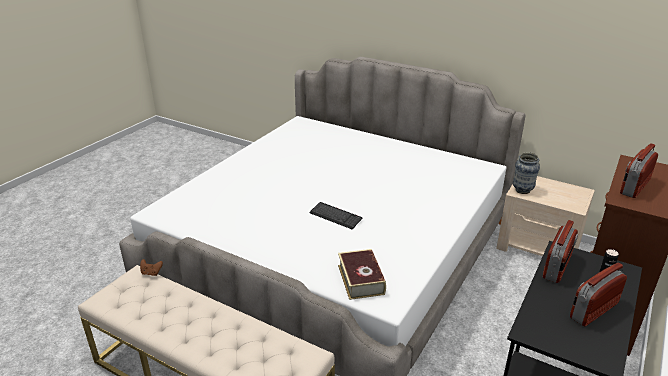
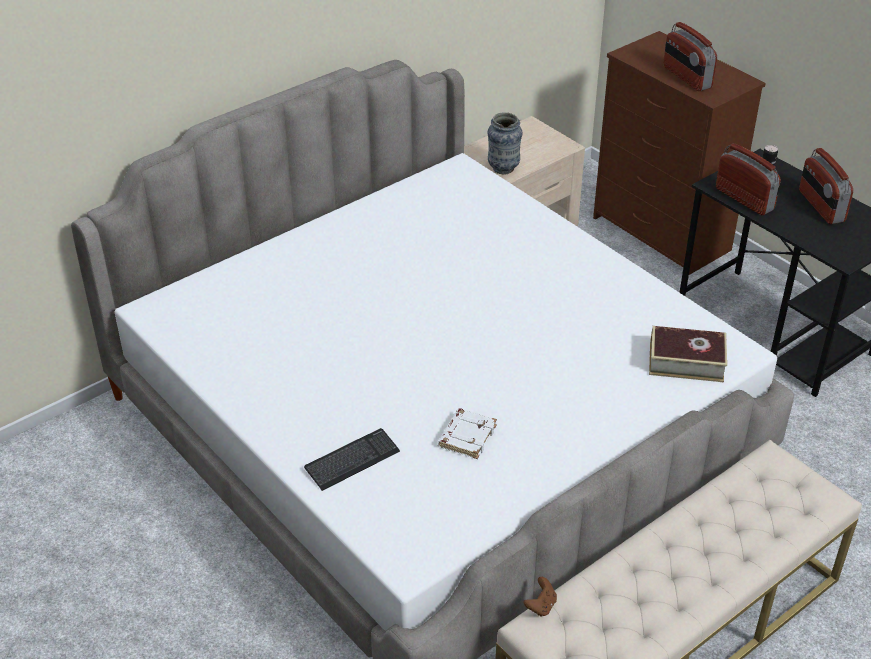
camera: 70 degrees left, 10 degrees up
(251, 212) = (466, 436): none -> white book
(335, 216) = (524, 347): keyboard -> keyboard (352, 461)

